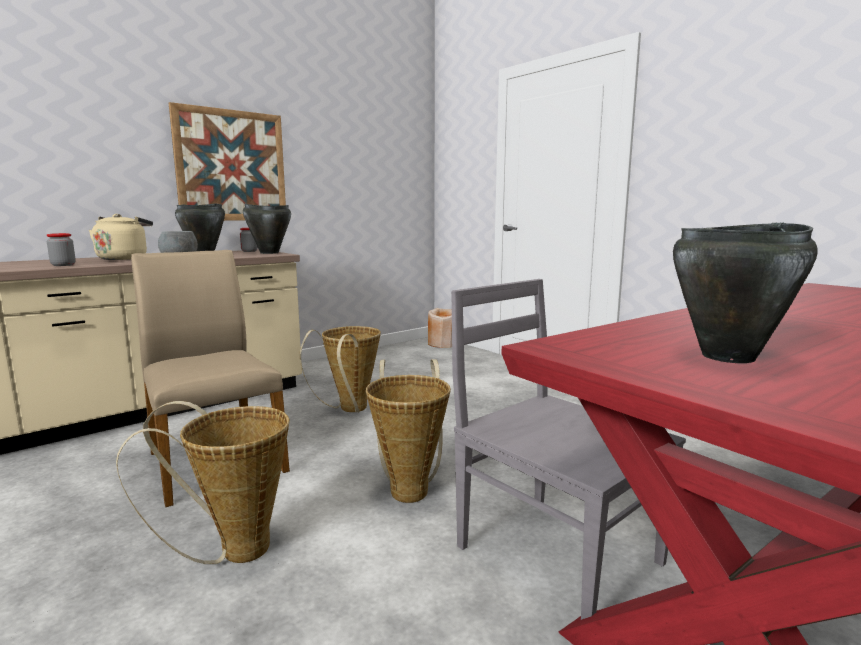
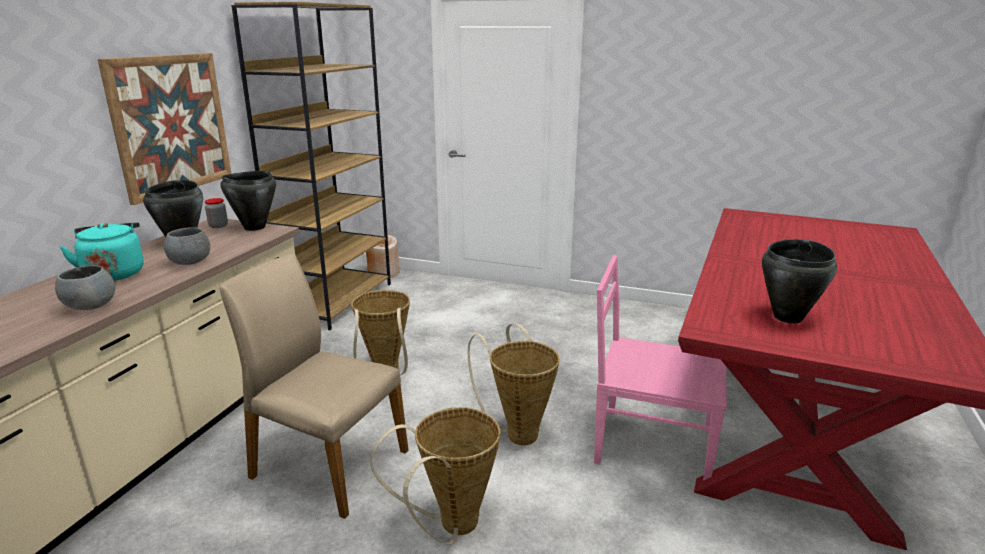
camera: 30 degrees left, 10 degrees up
(63, 265) = (91, 306): jar -> grey bowl
(124, 258) = (114, 273): beige kettle -> turquoise kettle
(381, 355) = (337, 301): none -> brown bookcase
(554, 551) = (650, 445): grey chair -> pink chair

